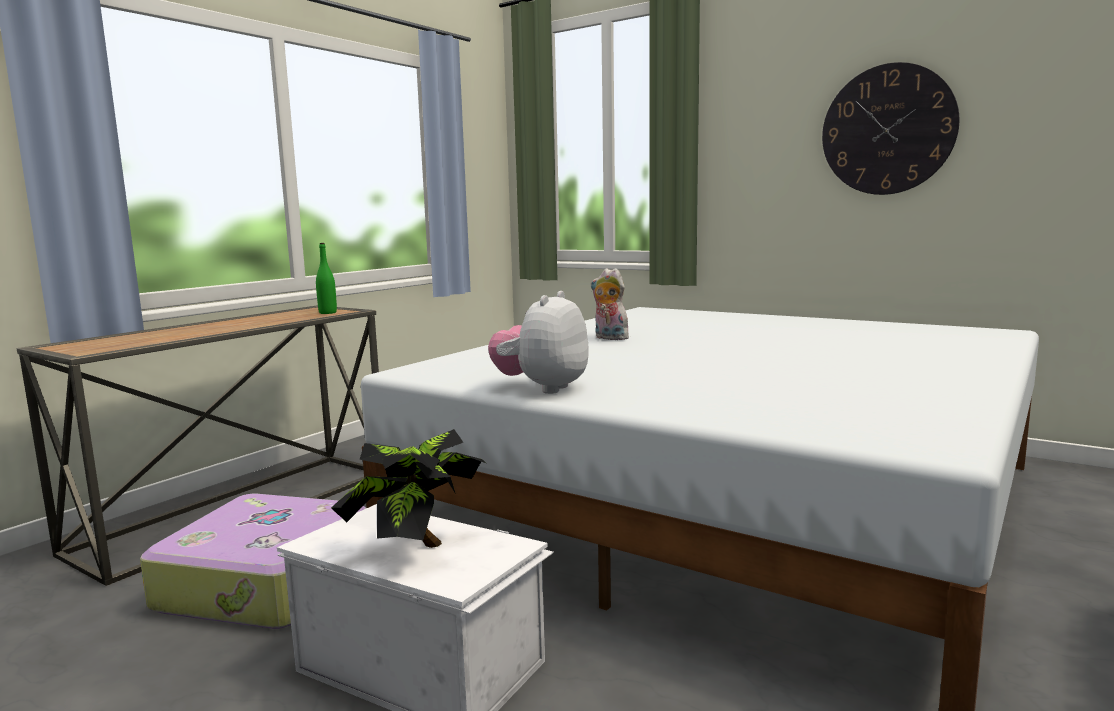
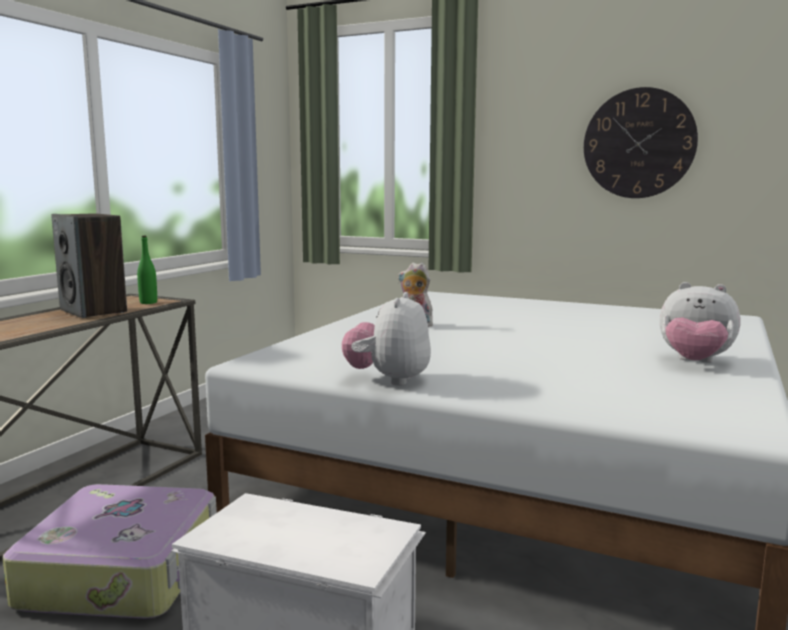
camera: 10 degrees left, 0 degrees up
(268, 319) = (94, 311): none -> speaker
(417, 550) = (308, 539): potted plant -> none
(916, 376) = (694, 362): none -> plush toy

